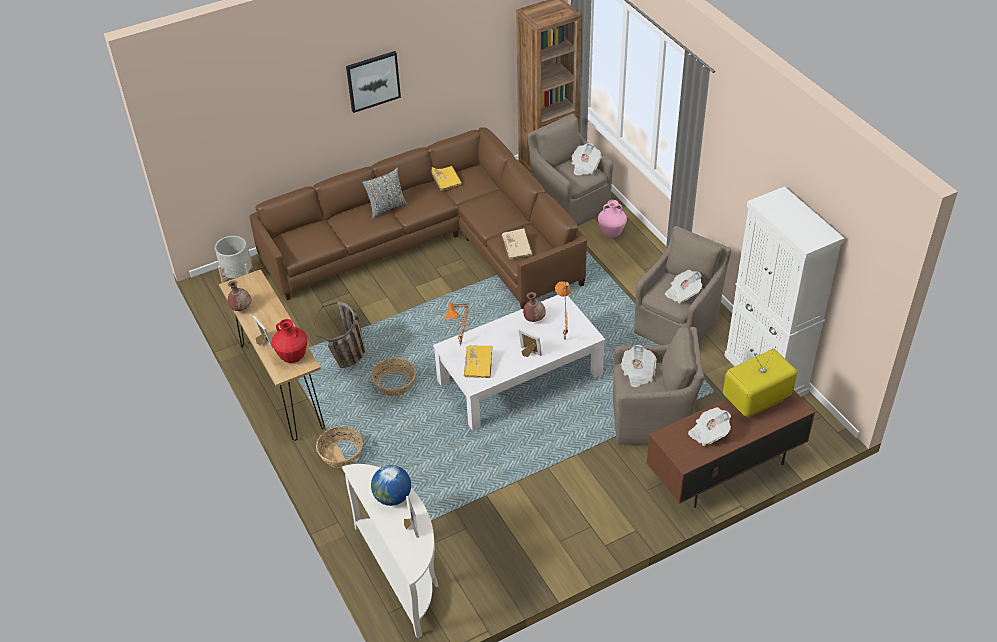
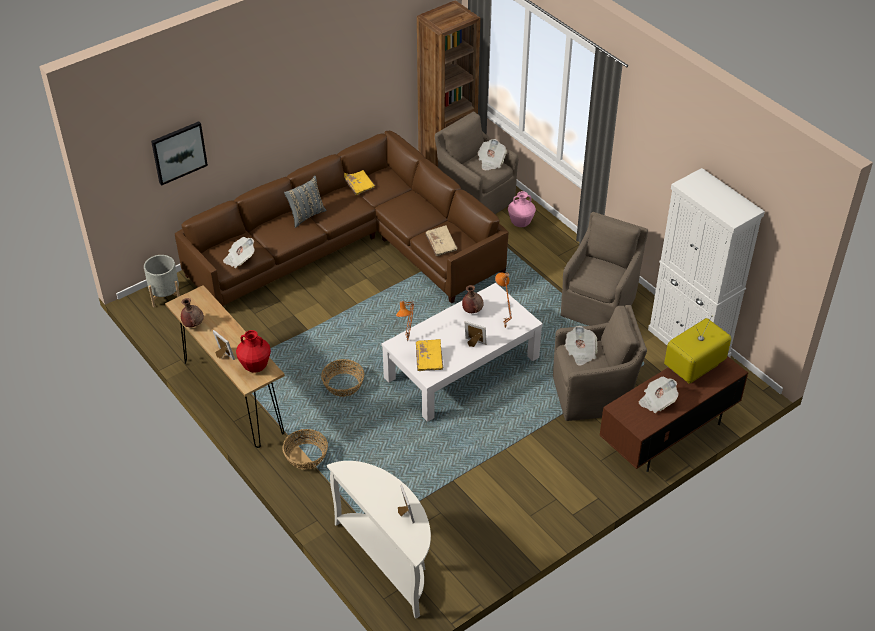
camera: 10 degrees left, 0 degrees up
(348, 360) = (293, 366): basket -> none
(373, 81) = (287, 93): picture -> picture (179, 152)
(392, 497) = (381, 488): globe -> none
(682, 293) = (606, 274): newspaper -> newspaper (239, 259)

